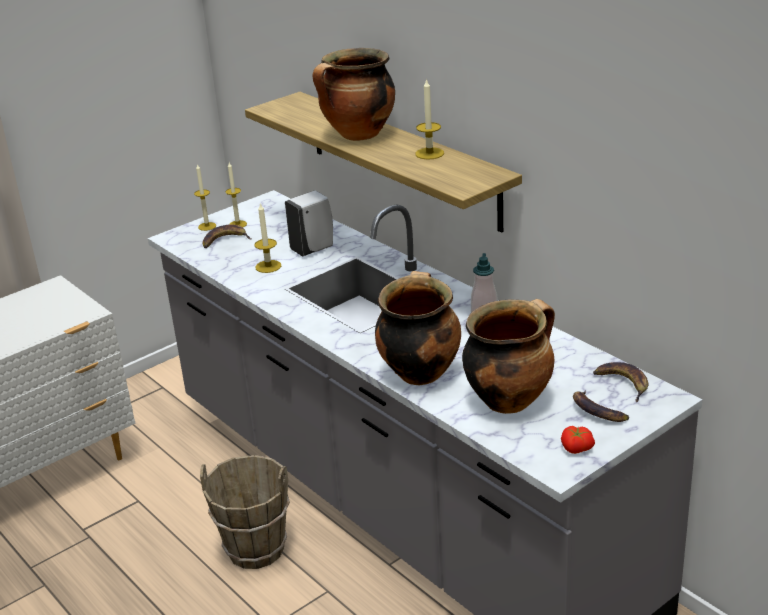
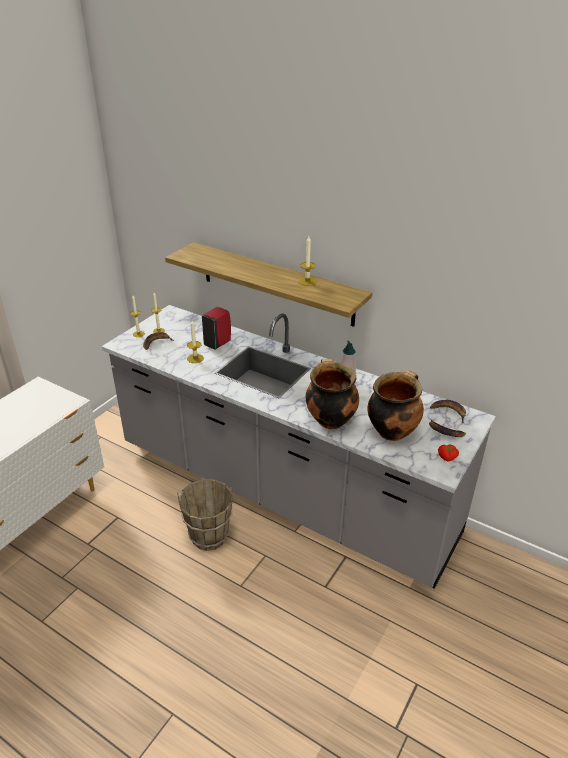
camera: 20 degrees left, 5 degrees up
(313, 249) = (218, 343): white soap dispenser -> red soap dispenser
(358, 135) = (254, 271): cooking pot -> none

